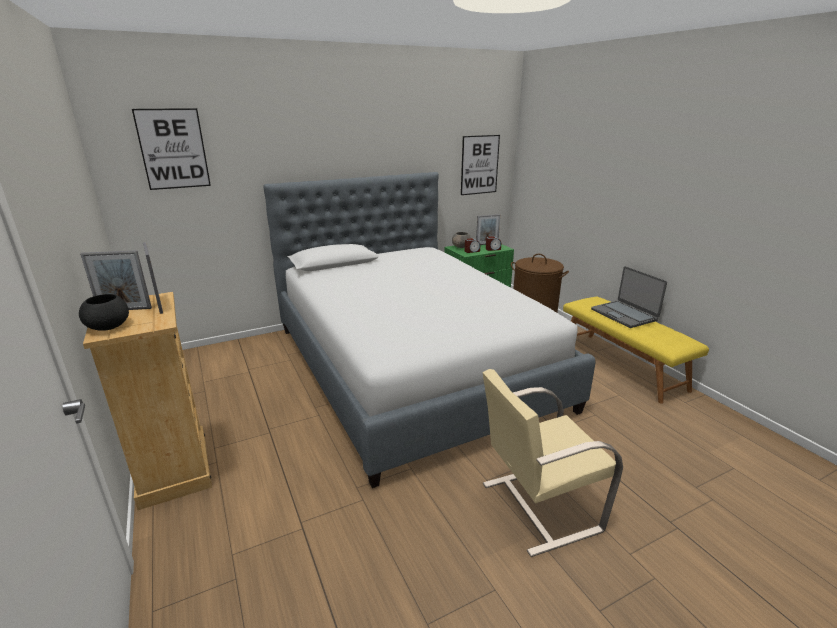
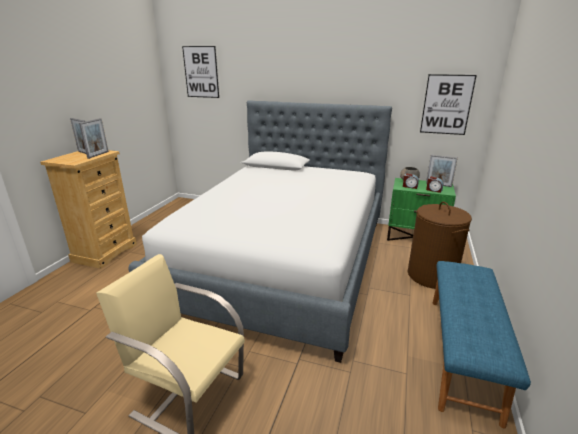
camera: 45 degrees right, 0 degrees up
(109, 326) = (62, 158): black bowl -> none
(621, 365) = (463, 353): yellow bench -> blue bench
(624, 315) = (477, 295): laptop -> none

